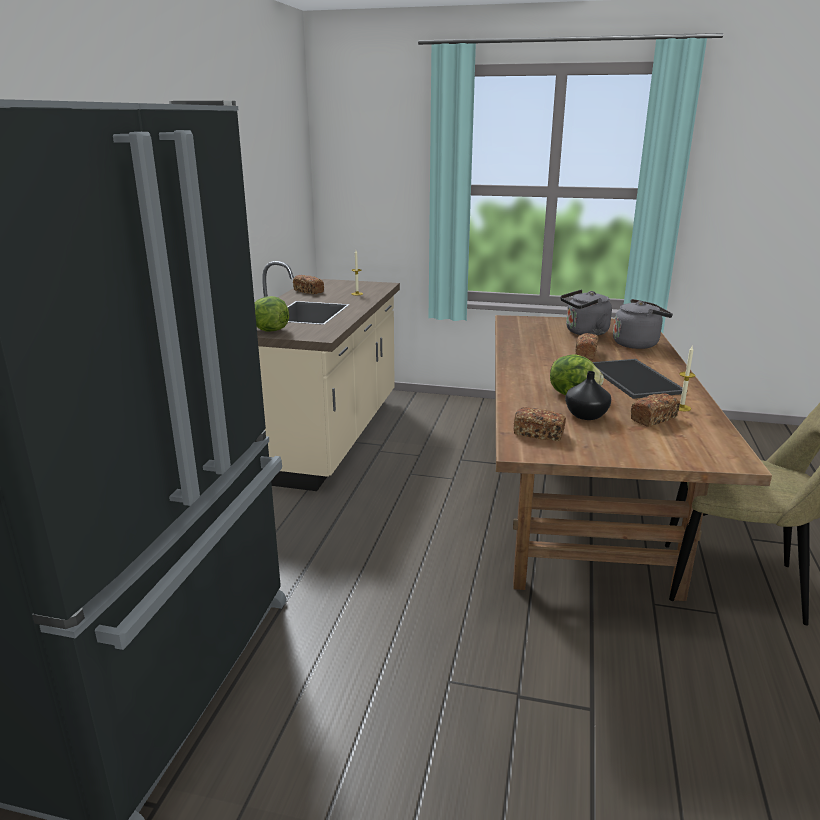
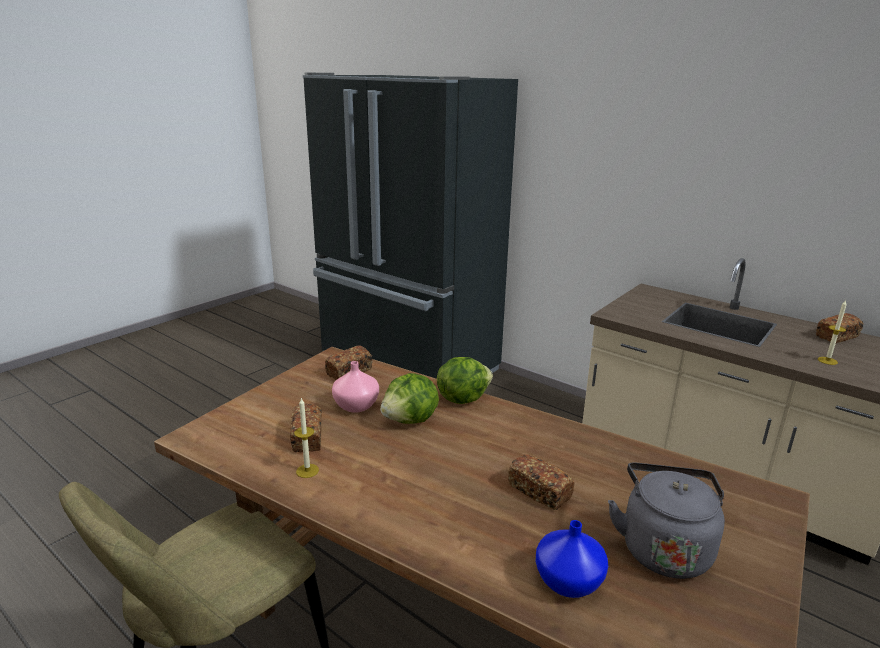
camera: 115 degrees right, 0 degrees up
(269, 330) = (643, 299): lettuce -> lettuce (462, 398)
(586, 415) = (357, 406): black vase -> pink vase
(636, 379) = (413, 485): tray -> none
(638, 344) = (567, 582): grey kettle -> blue vase

